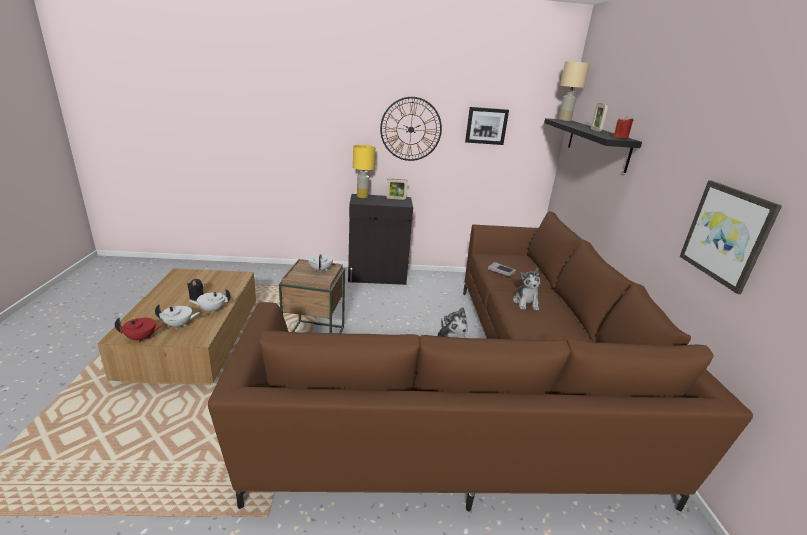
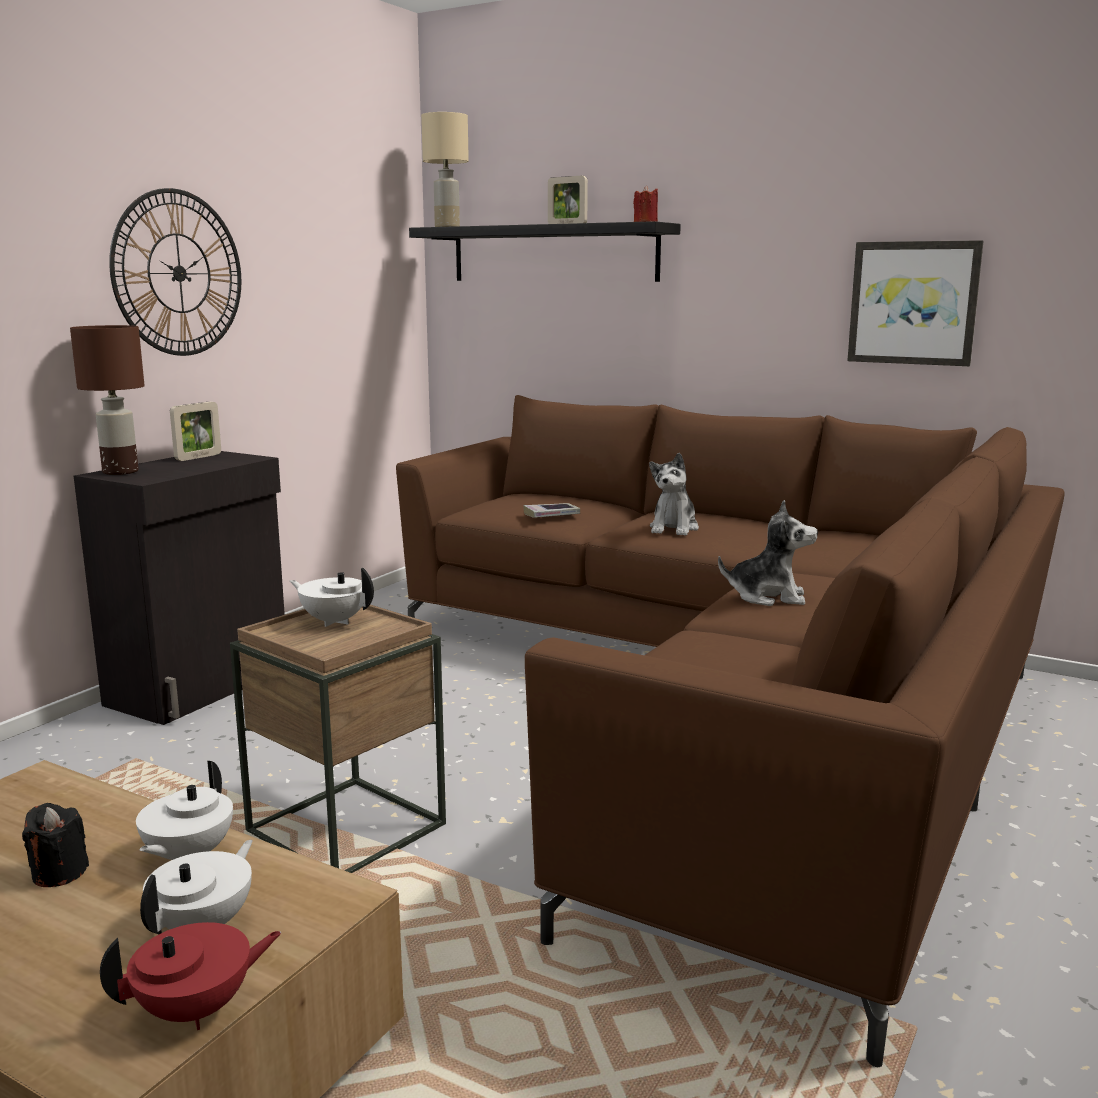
camera: 55 degrees left, 10 degrees down
(142, 338) = (197, 1010): red teapot -> red teapot turned 45 degrees clockwise
(362, 196) = (120, 472): yellow table lamp -> brown table lamp
(486, 126) = (315, 253): picture -> none
(525, 302) = (674, 528): plush toy -> plush toy turned 75 degrees clockwise

